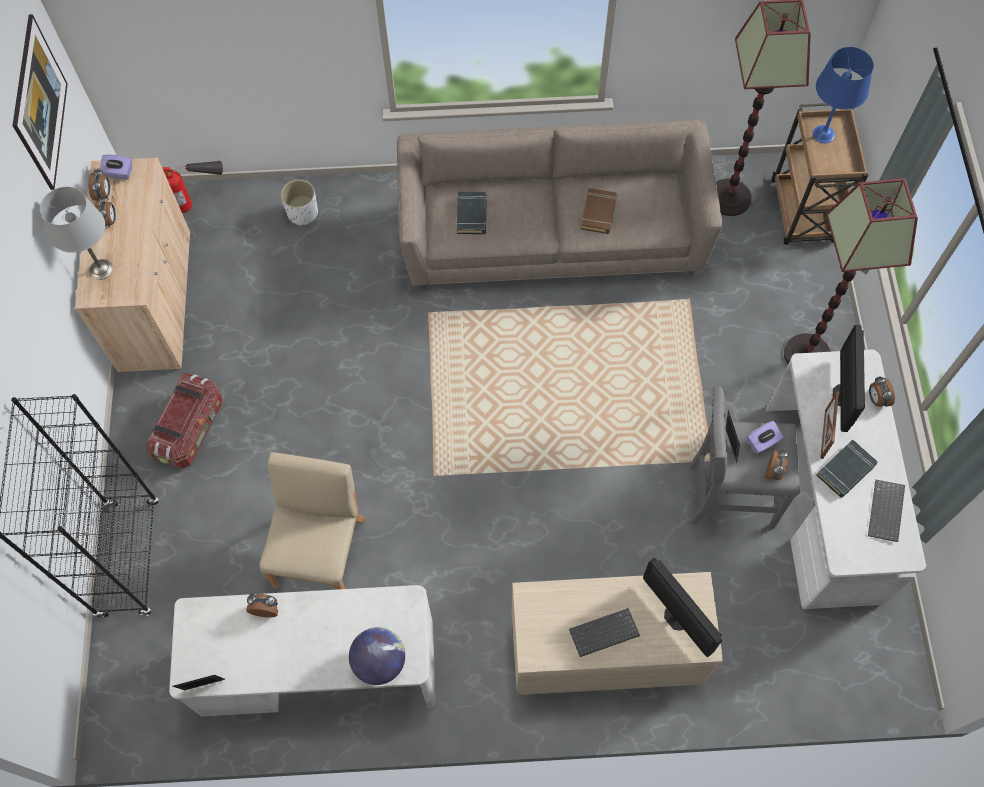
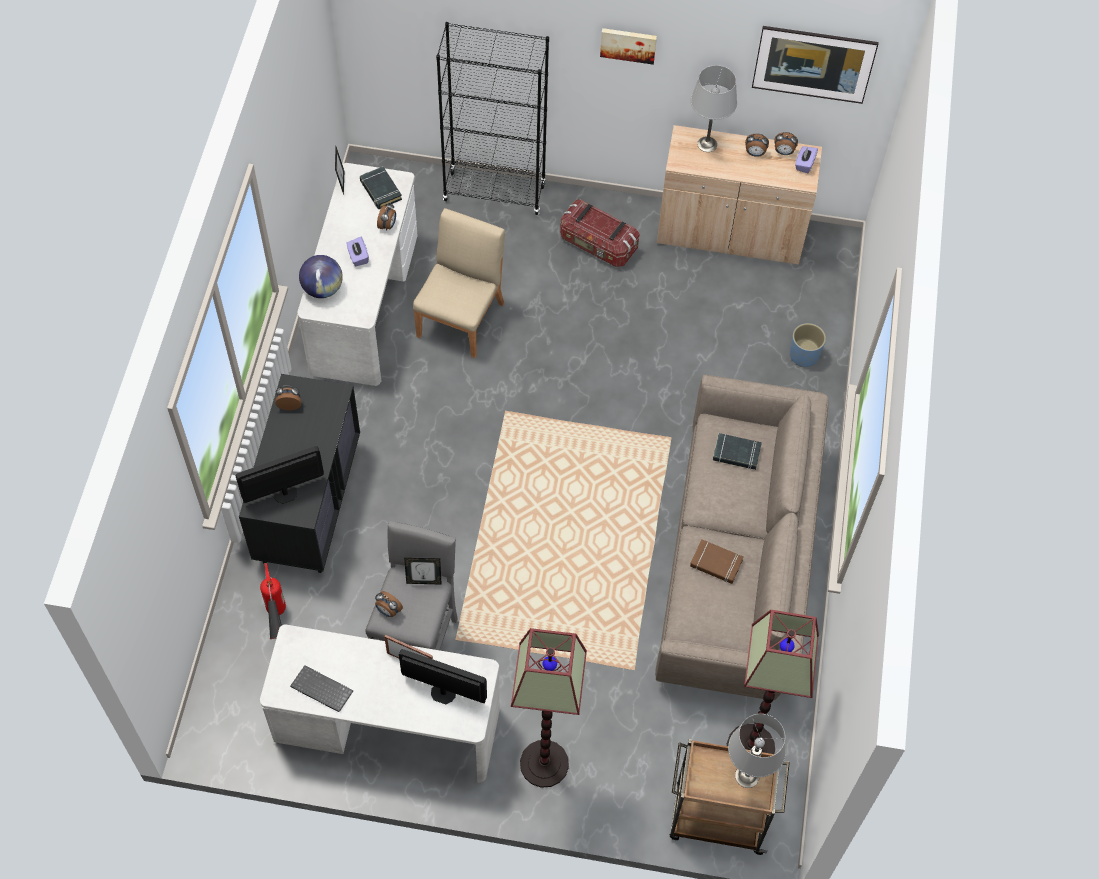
camera: 100 degrees right, 5 degrees down
(18, 303) = (628, 44): none -> picture
(199, 199) = (834, 277): fire extinguisher -> fire extinguisher (278, 624)
(303, 213) = (804, 355): white planter -> blue planter
(321, 551) = (461, 319): beige chair -> beige chair turned 90 degrees counterclockwise
(603, 634) = (289, 437): keyboard -> none
(604, 653) = (309, 503): beige dresser -> black dresser
(762, 442) = (419, 610): purple tissue box -> purple tissue box (358, 257)
(823, 134) = (747, 776): blue table lamp -> grey table lamp
(846, 470) = (369, 669): black book -> black book (380, 190)
(876, 399) = (431, 721): alarm clock -> alarm clock (290, 404)

